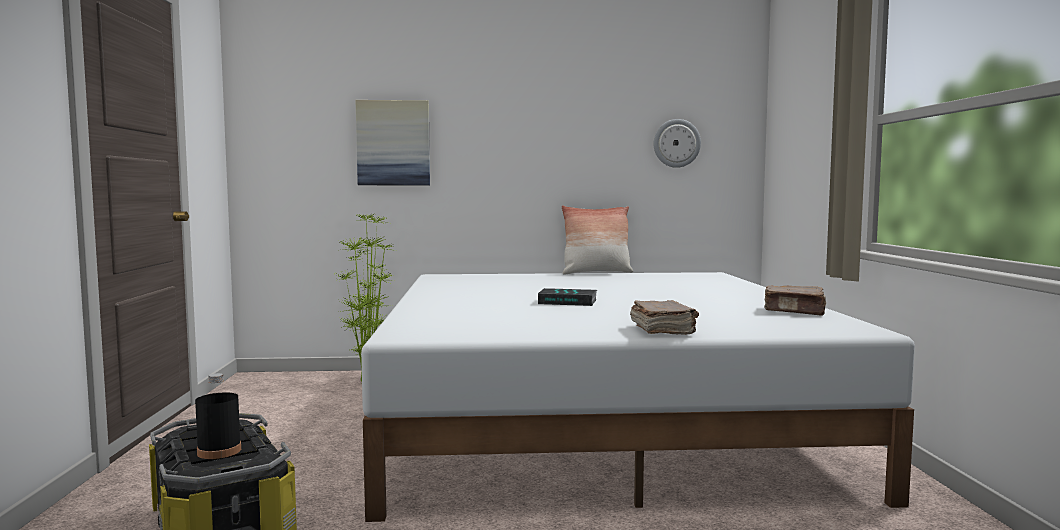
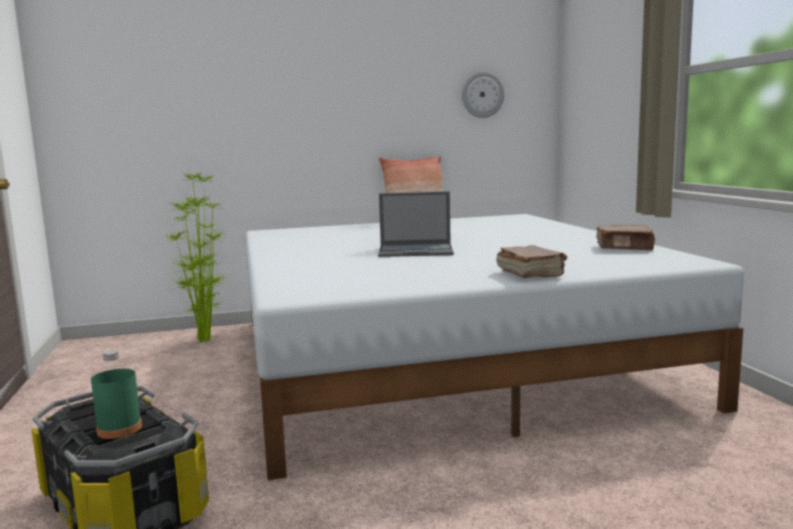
camera: 10 degrees left, 5 degrees up
(219, 451) = (119, 429): black bottle -> green bottle
(393, 143) = (210, 100): picture -> none
(568, 302) = (416, 251): book -> laptop

